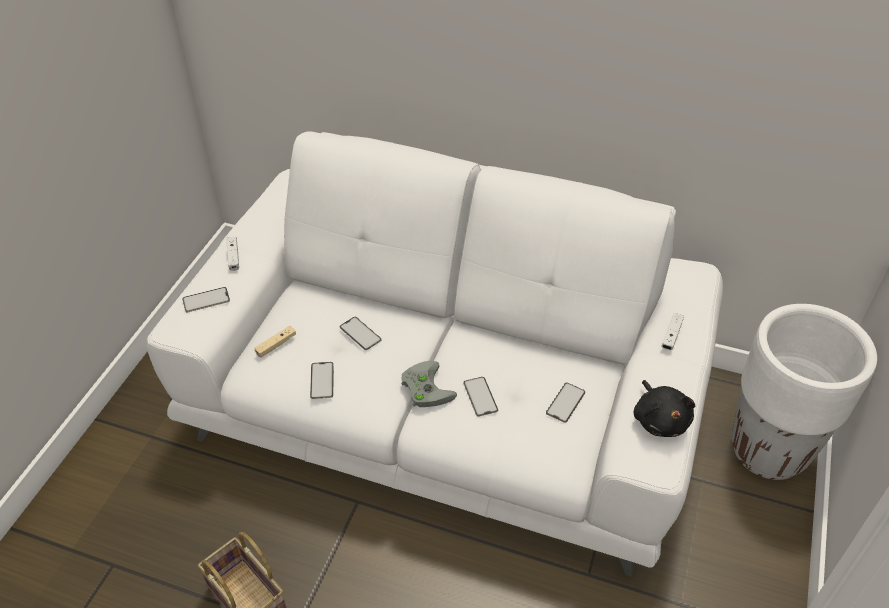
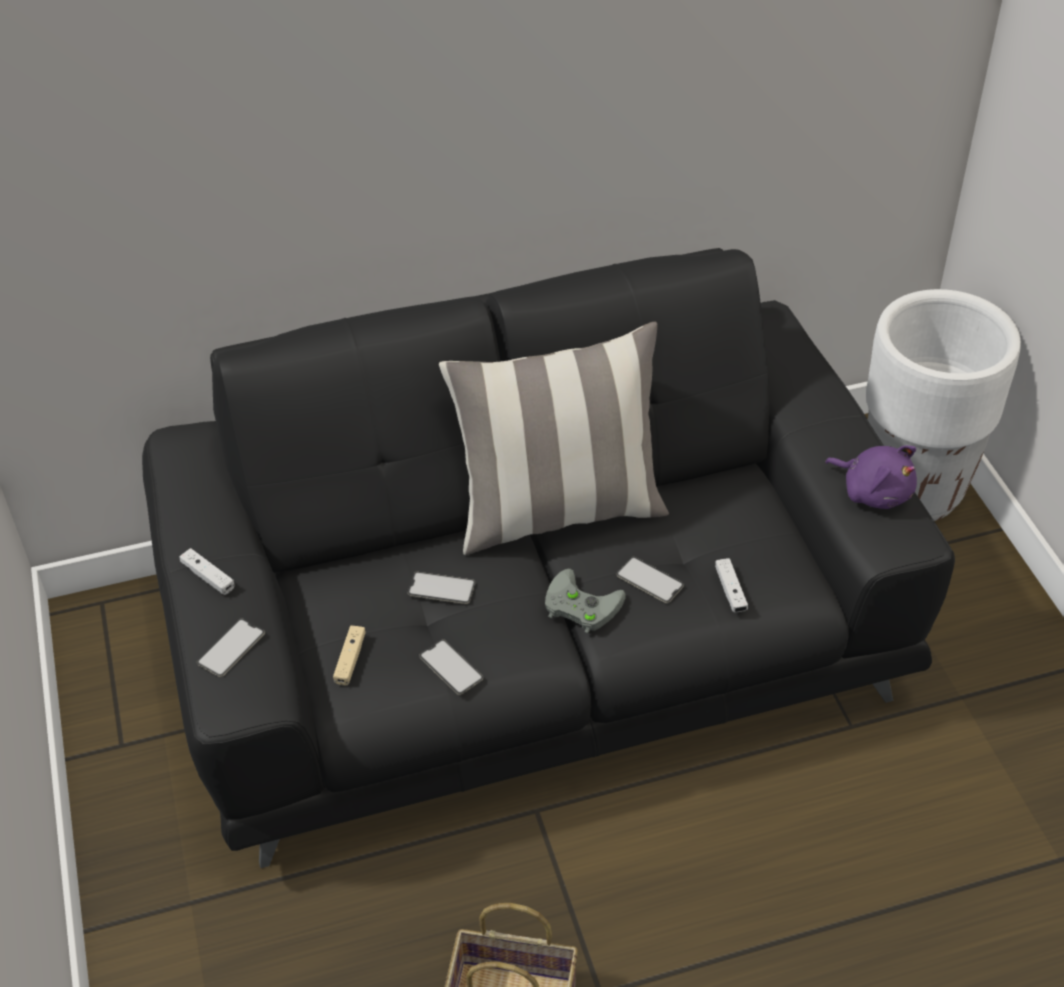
camera: 35 degrees left, 0 degrees up
(445, 406) = (537, 641): white sofa -> black sofa
(468, 327) = (559, 511): none -> pillow
(565, 402) = (744, 535): phone -> none
(660, 419) = (873, 491): black plush toy -> purple plush toy
(671, 335) = (805, 398): white game controller -> white game controller (730, 591)

